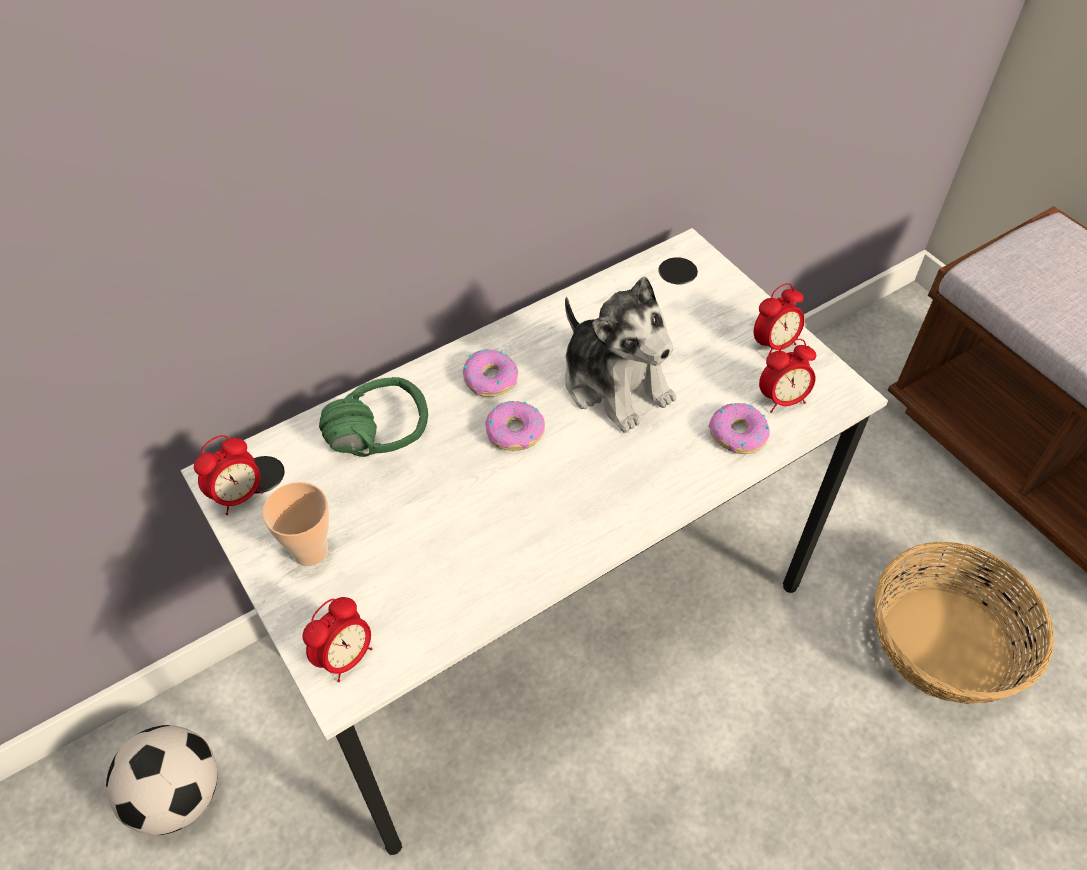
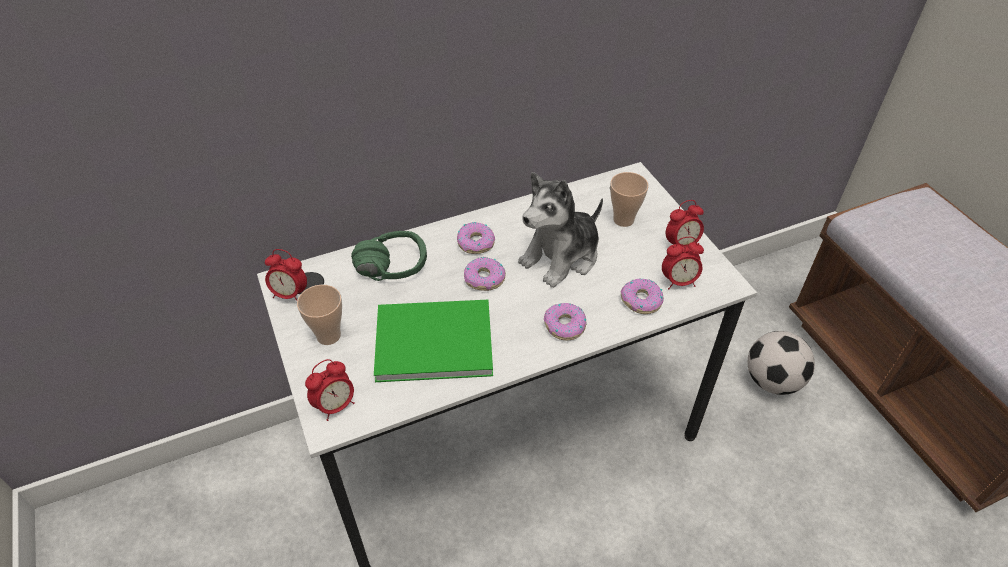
camera: 10 degrees right, 5 degrees down
(178, 795) = (227, 510): football -> football (772, 381)
(238, 496) = (290, 294): alarm clock -> alarm clock turned 45 degrees clockwise
(459, 535) = (430, 340): none -> green book
(615, 384) = (561, 257): plush toy -> plush toy turned 75 degrees clockwise
(642, 486) = (564, 325): none -> donut
(688, 317) = (623, 220): none -> cup
(944, 642) = (801, 494): basket -> none

